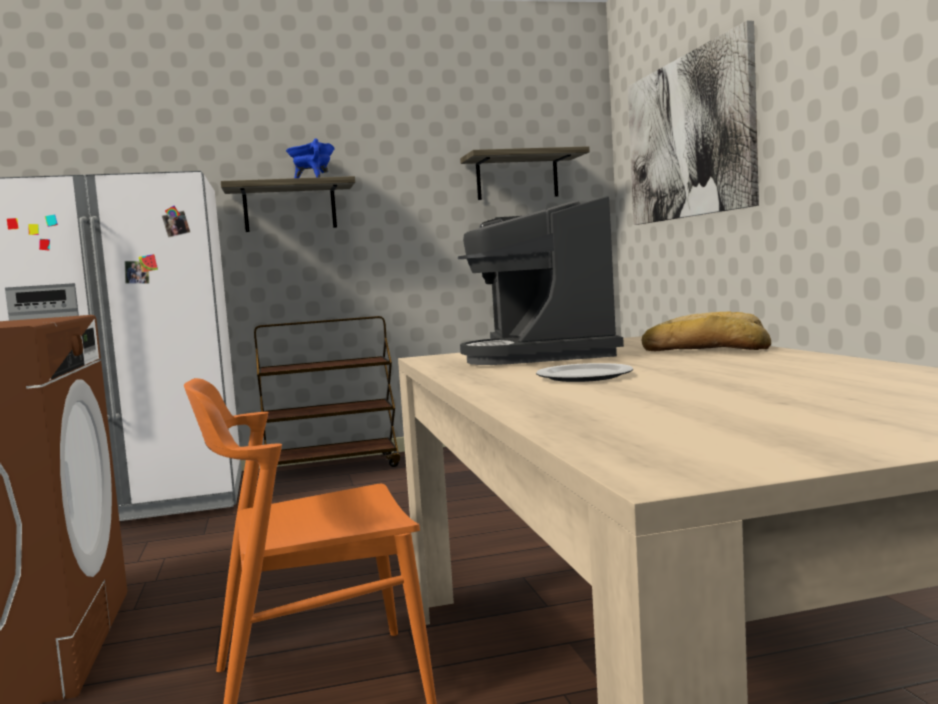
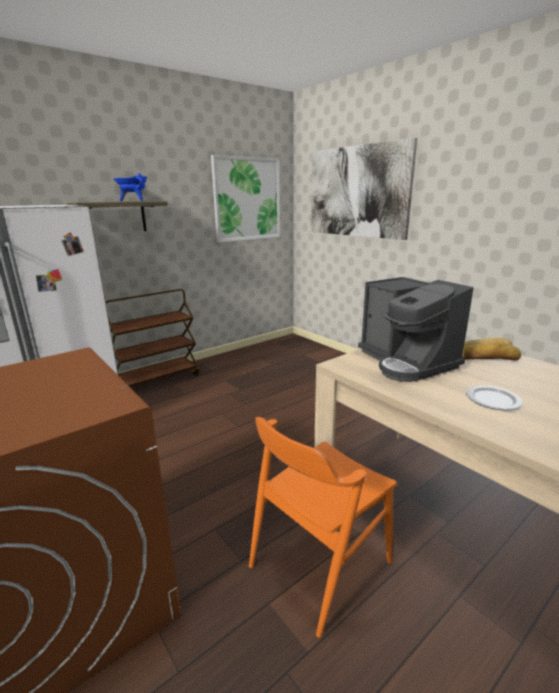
camera: 25 degrees left, 15 degrees up
(517, 177) = (247, 199): shelf -> picture

